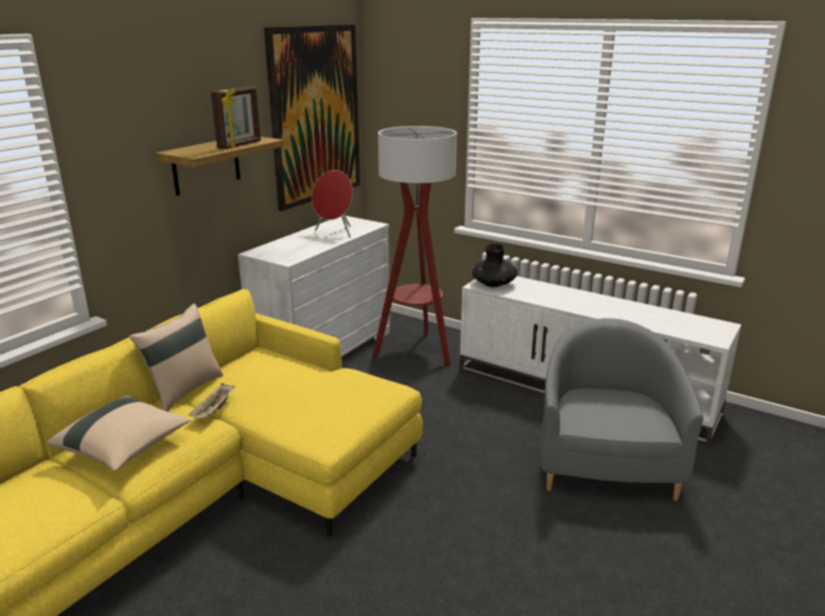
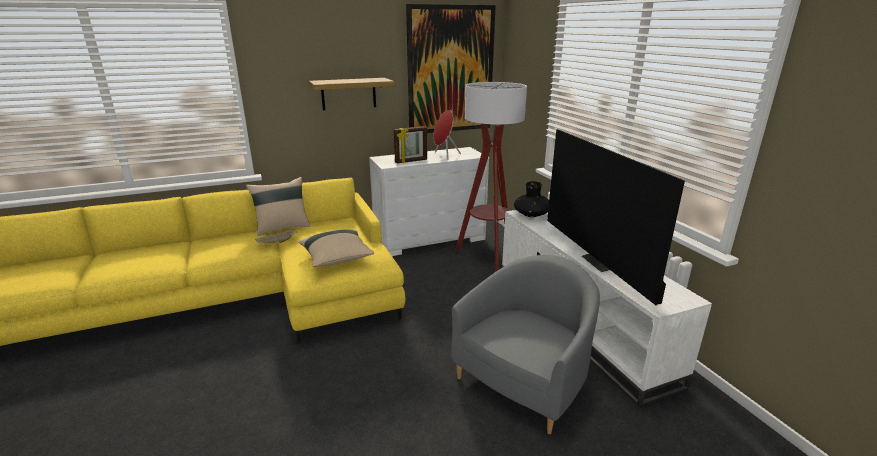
camera: 35 degrees right, 0 degrees up
(124, 448) = (215, 246): beige pillow -> beige pillow (337, 259)
(240, 145) = (359, 81): picture frame -> picture frame (411, 161)
(623, 315) = (601, 262): none -> television

